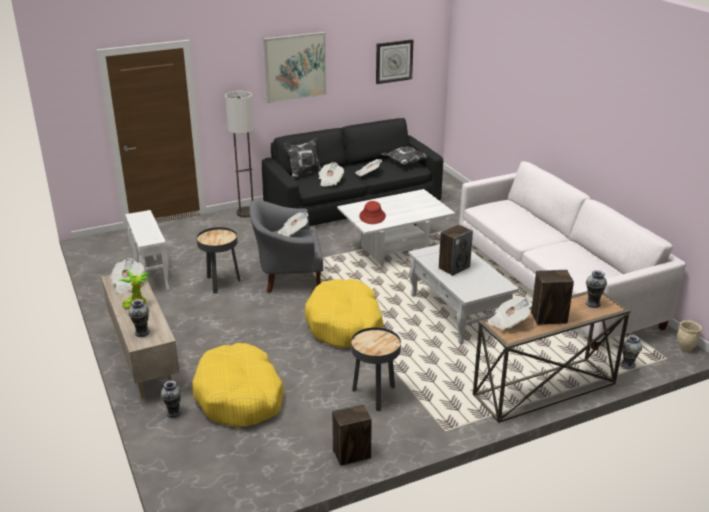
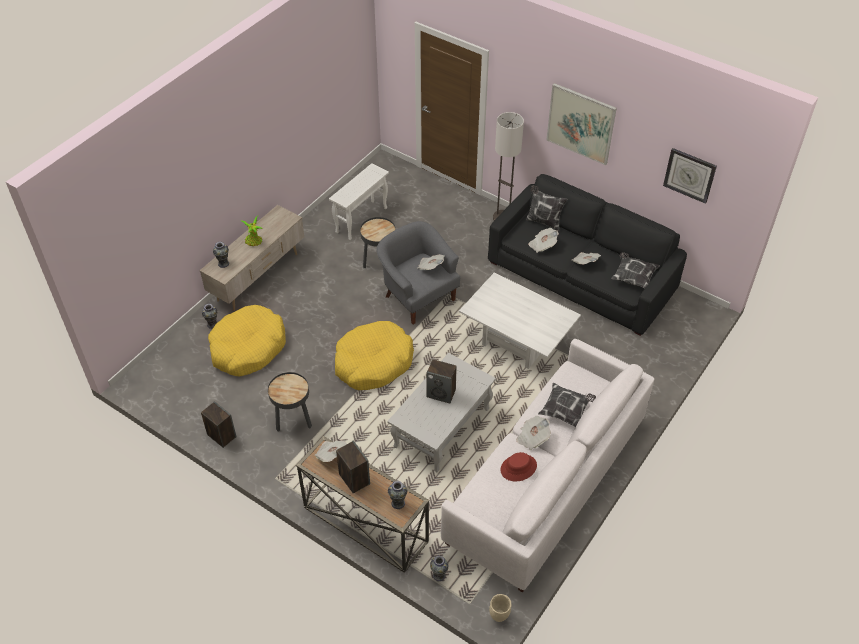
camera: 60 degrees right, 20 degrees up
(128, 284) = (276, 223): newspaper -> newspaper (532, 438)
(372, 216) = (492, 303): red hat -> red hat (518, 468)
(523, 220) = (566, 411): none -> pillow

